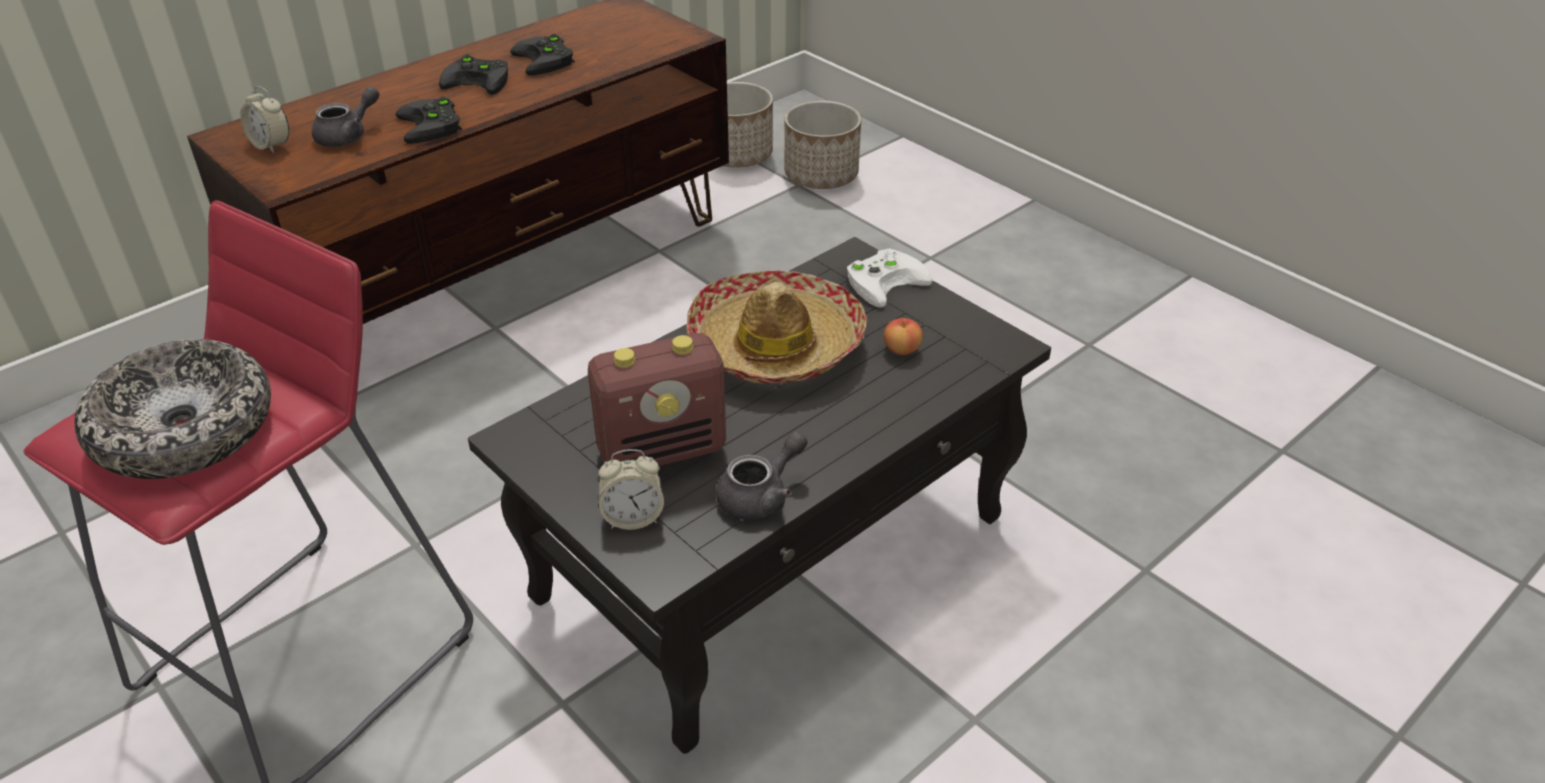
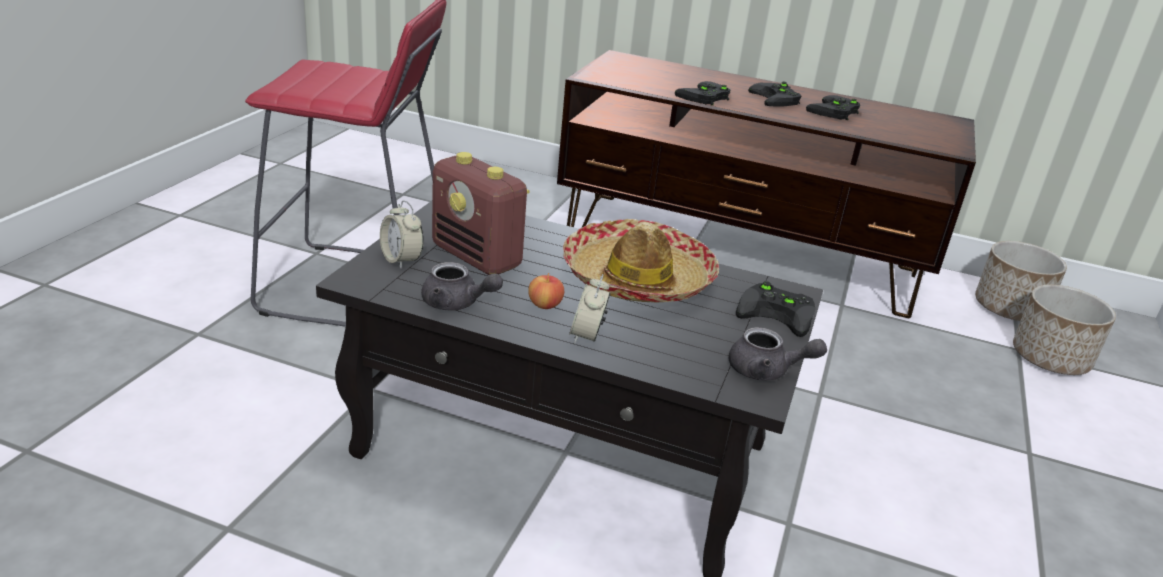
camera: 60 degrees right, 10 degrees down
(184, 430) = (325, 80): bowl -> none
(271, 145) = (625, 67): alarm clock -> alarm clock (587, 336)
(348, 136) = (661, 81): grey teapot -> grey teapot (766, 371)
(885, 280) = (779, 313): white game controller -> black game controller
(901, 349) = (691, 337): apple -> apple (545, 305)

